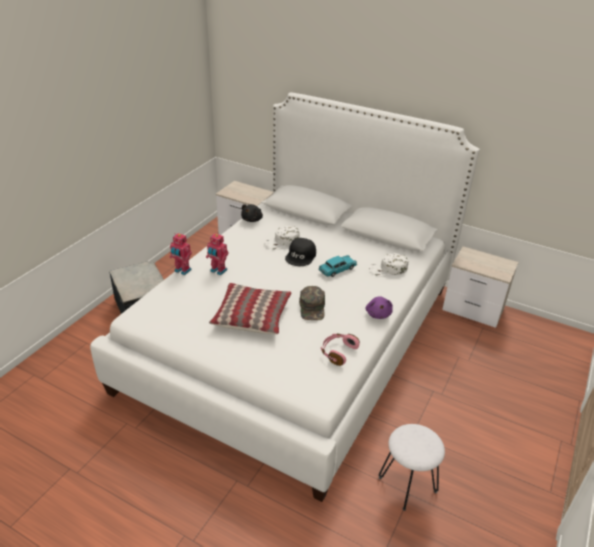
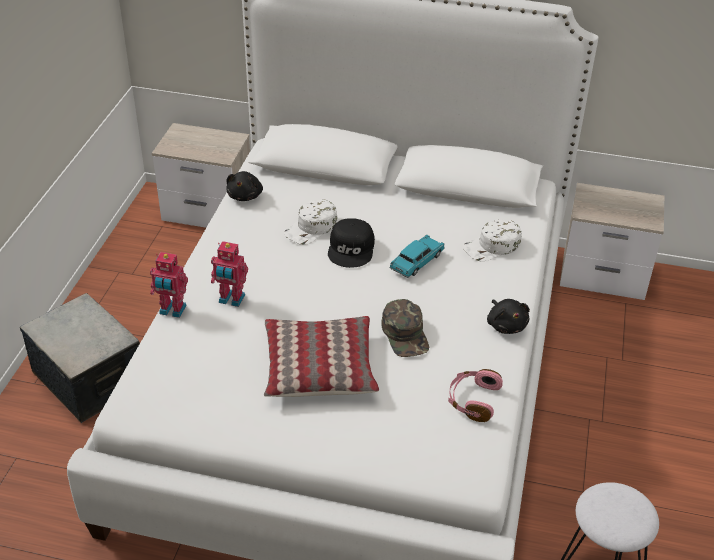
camera: 15 degrees left, 5 degrees up
(378, 314) = (506, 325): purple plush toy -> black plush toy

